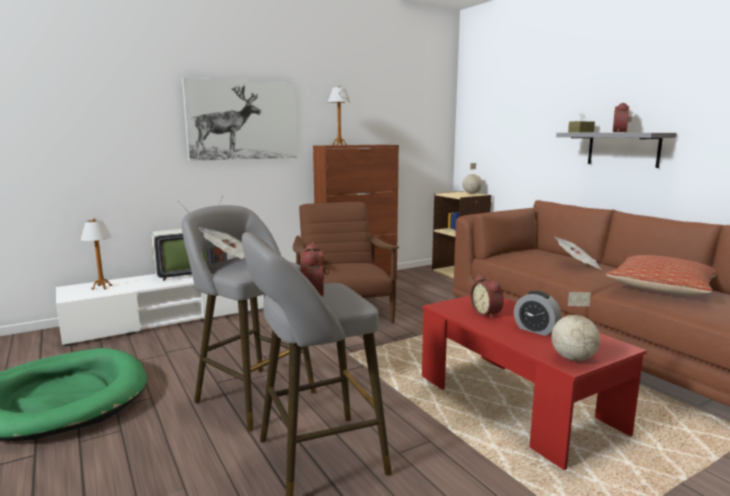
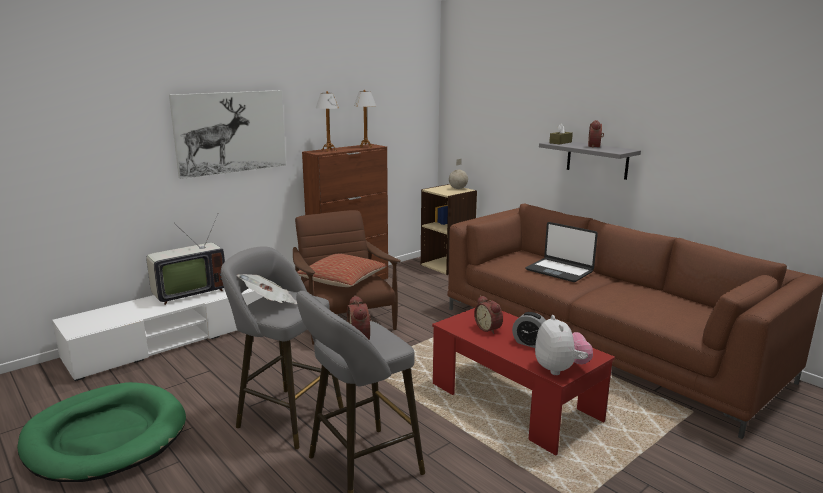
camera: 10 degrees left, 5 degrees up
(102, 287) = (103, 317): table lamp -> table lamp (365, 146)
(572, 358) = (560, 369): globe -> plush toy
(577, 265) = (559, 271): newspaper -> laptop
(661, 288) = (628, 294): pillow -> pillow (342, 280)

